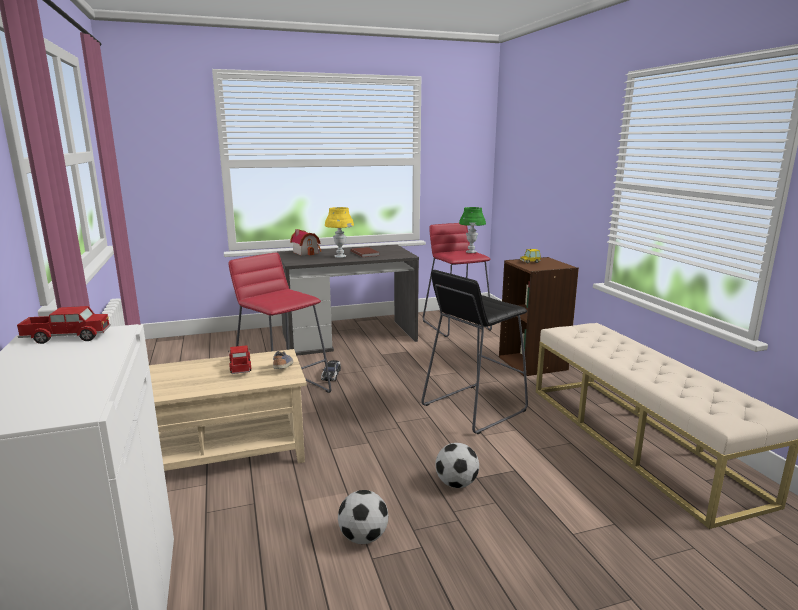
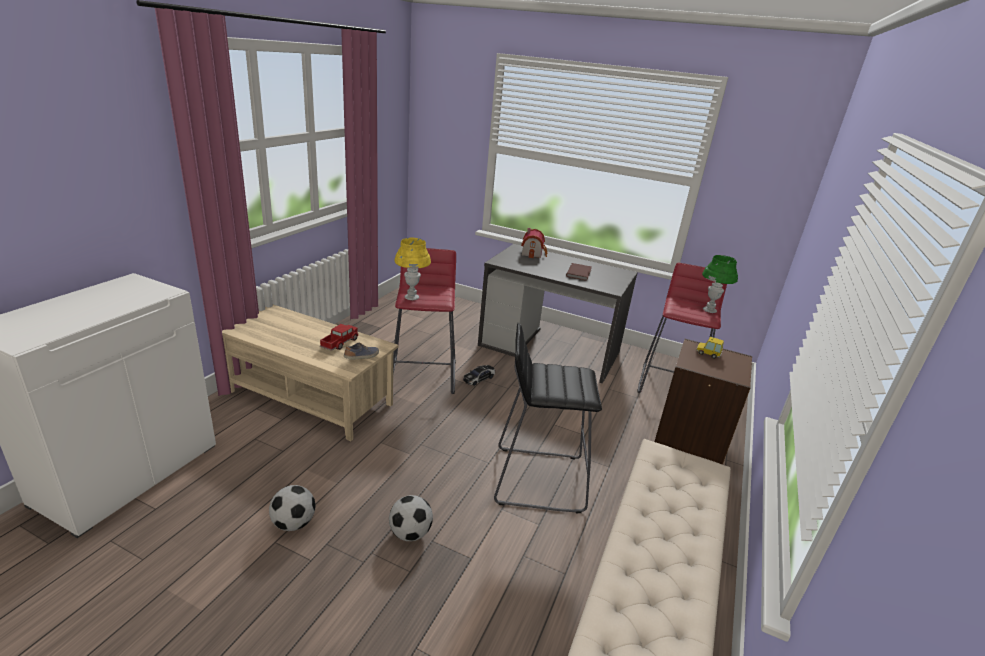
camera: 40 degrees right, 10 degrees up
(67, 337) = (141, 285): toy truck -> none
(340, 256) = (549, 268): yellow table lamp -> yellow table lamp (411, 297)

